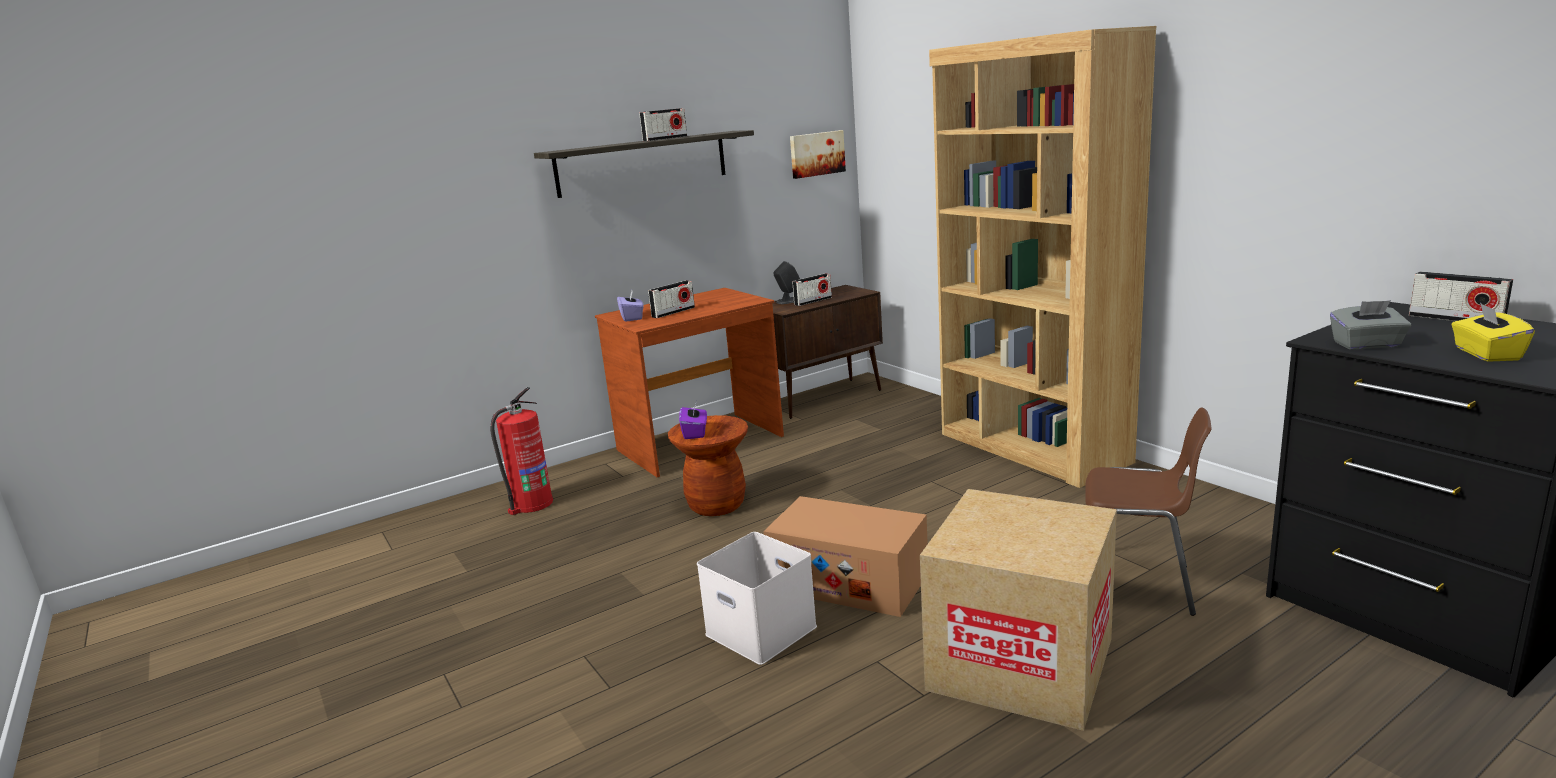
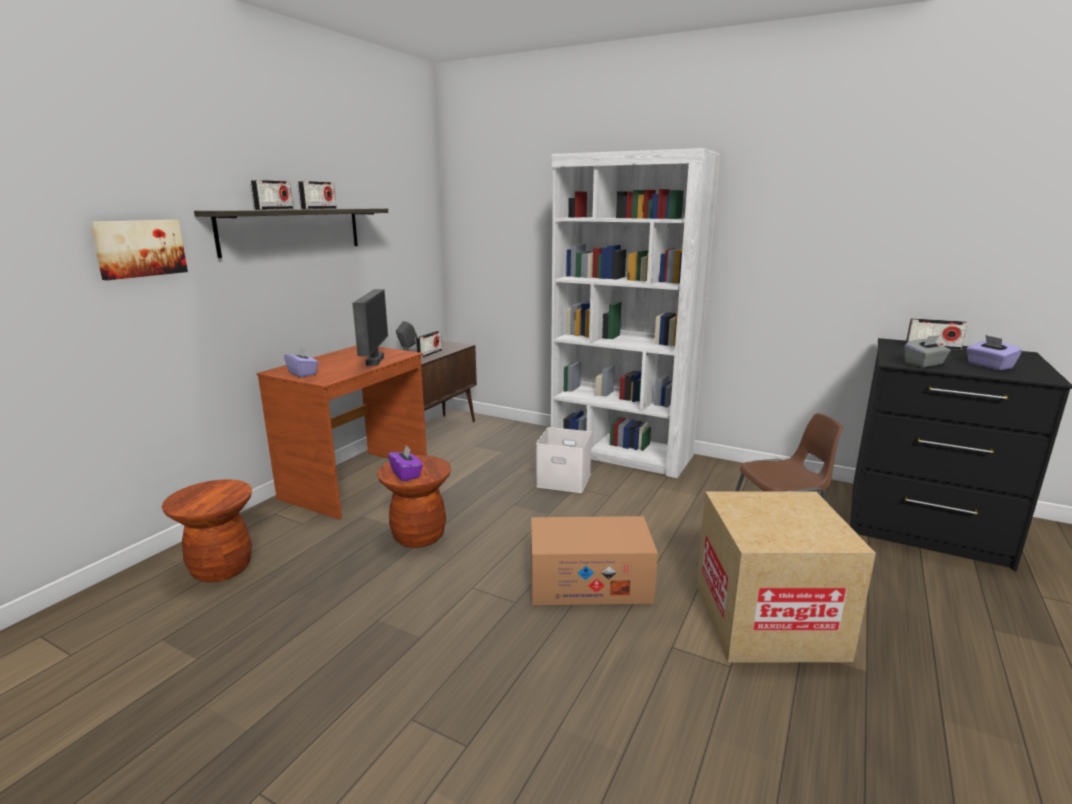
camera: 30 degrees left, 0 degrees up
(531, 504) = (221, 568): fire extinguisher -> brown stool
(673, 312) = (340, 367): radio -> radio (274, 209)
(712, 307) = (373, 361): none -> monitor
(763, 630) = (560, 644): white storage box -> white storage box (565, 480)
(816, 154) = (419, 234): picture -> picture (139, 248)
(1032, 448) = (621, 454): brown bookcase -> white bookcase
(1486, 354) = (989, 366): yellow tissue box -> purple tissue box

